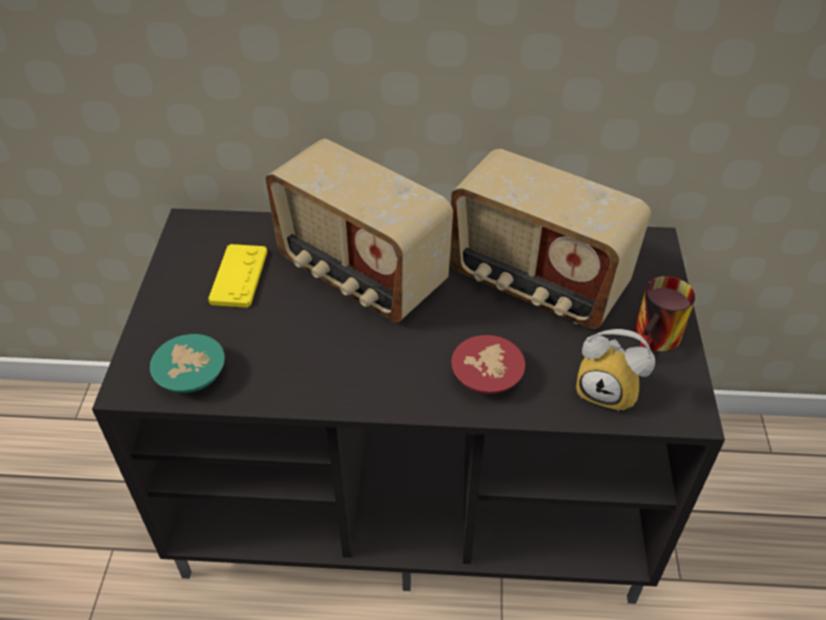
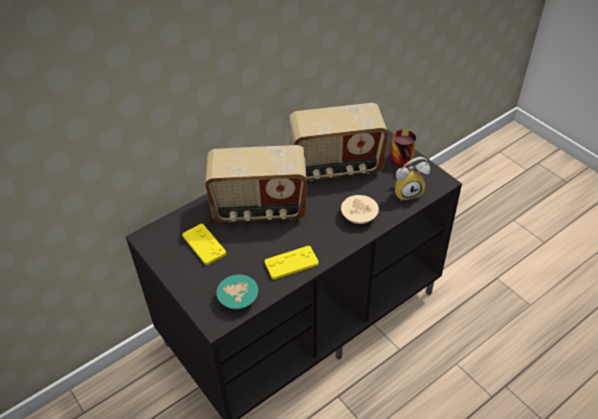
camera: 40 degrees left, 0 degrees up
(312, 377) = (291, 263): none -> yellow game controller
(488, 374) = (358, 215): red bowl -> beige bowl

